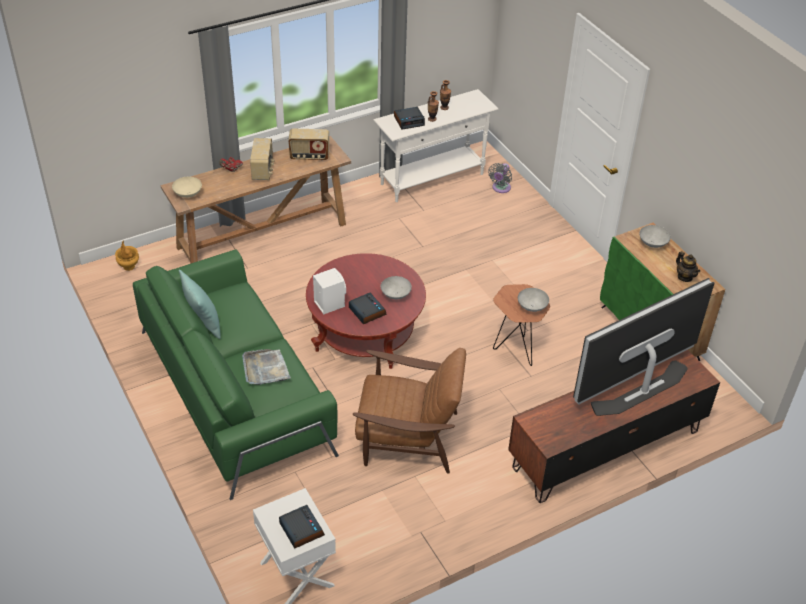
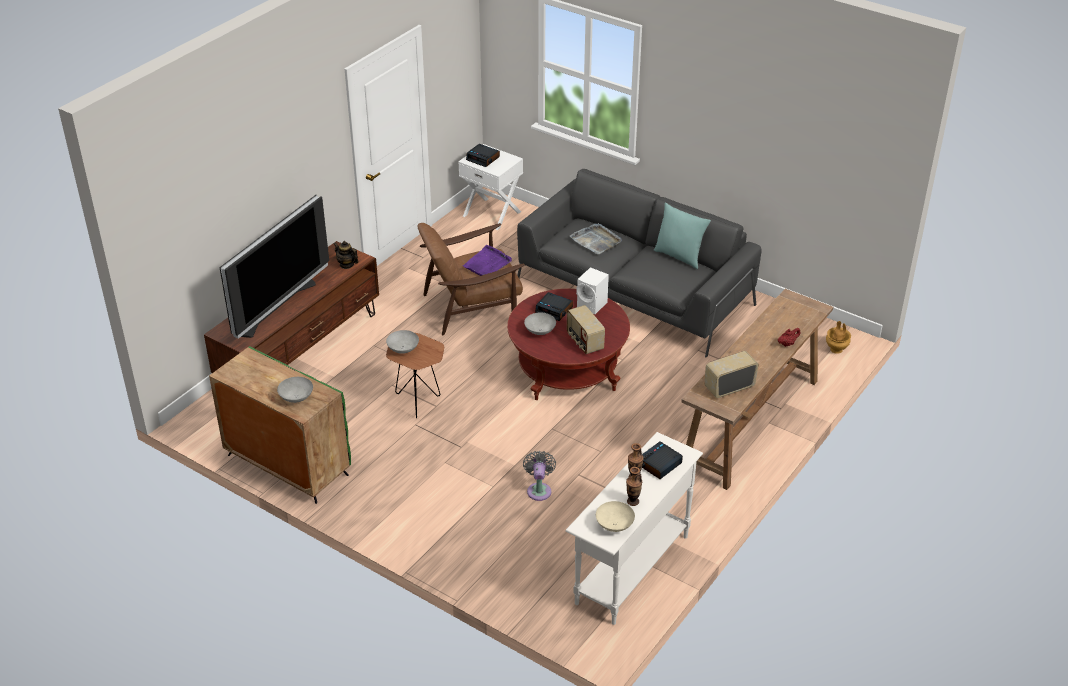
camera: 155 degrees right, 5 degrees down
(188, 194) = (797, 307): beige bowl -> beige bowl (615, 526)
(235, 391) = (635, 291): green sofa -> grey sofa
(263, 170) = (757, 354): radio -> radio (584, 342)
(388, 402) = (487, 264): none -> purple tray
(500, 188) = (539, 589): grey fan -> grey fan (539, 489)
(685, 277) = (253, 373): teapot -> teapot (346, 265)

